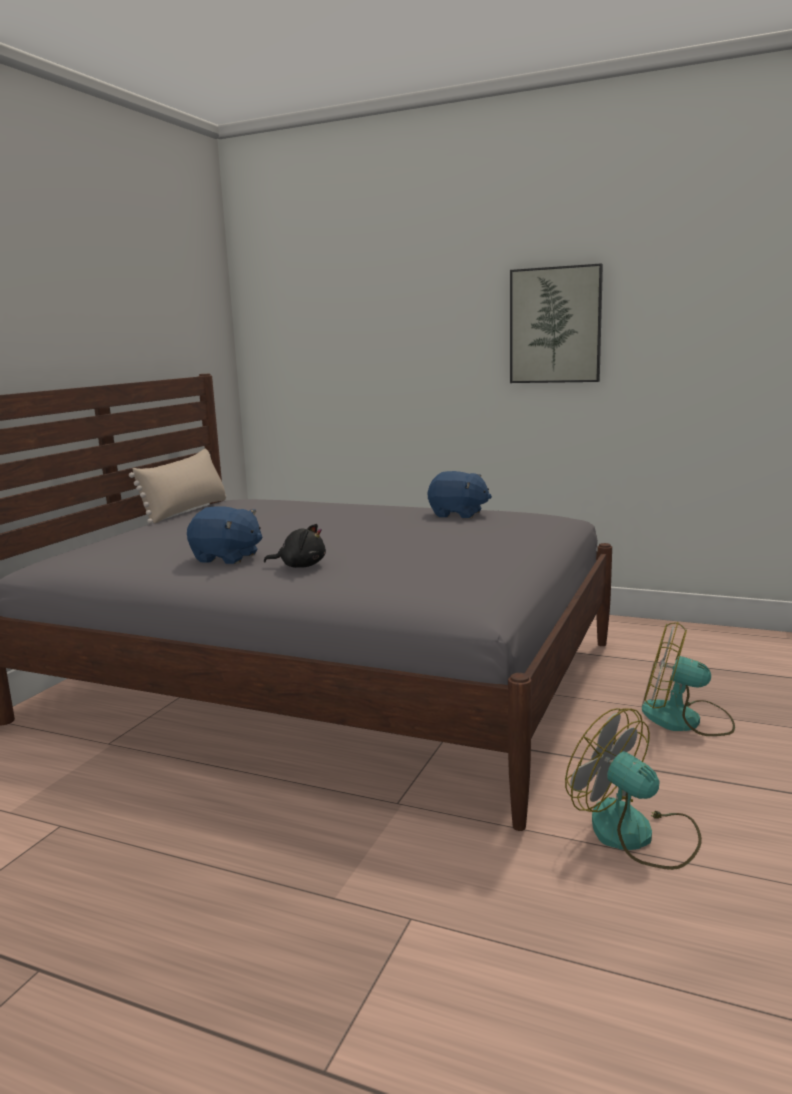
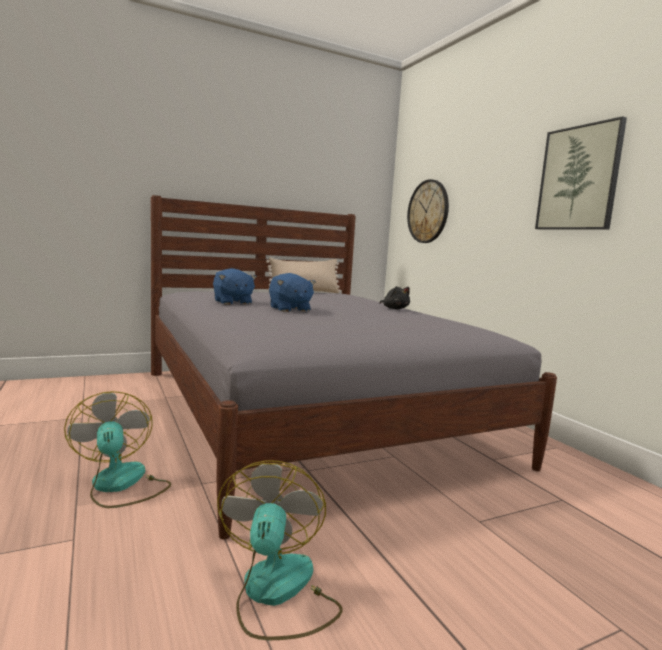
camera: 40 degrees right, 5 degrees down
(300, 566) = (244, 311): black plush toy -> black plush toy (395, 309)
(320, 360) = (428, 211): none -> wall clock
(458, 514) = (424, 317): blue plush toy -> blue plush toy (289, 309)
(685, 720) = (498, 550): fan -> fan (120, 485)

